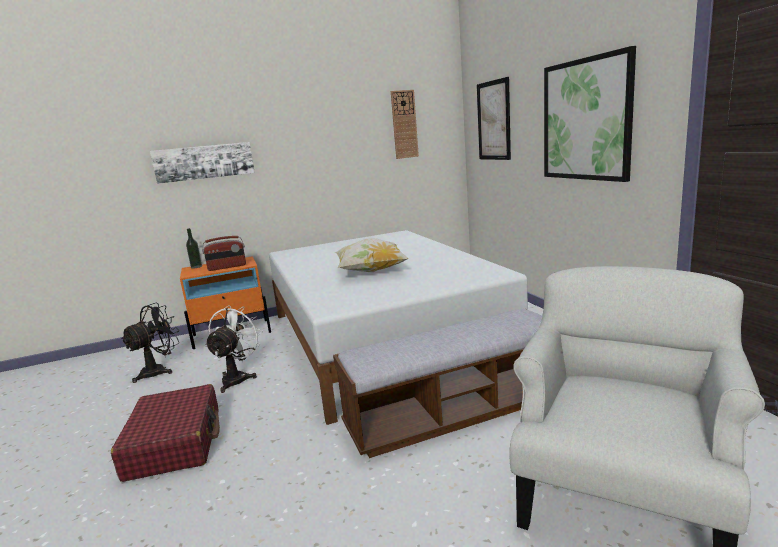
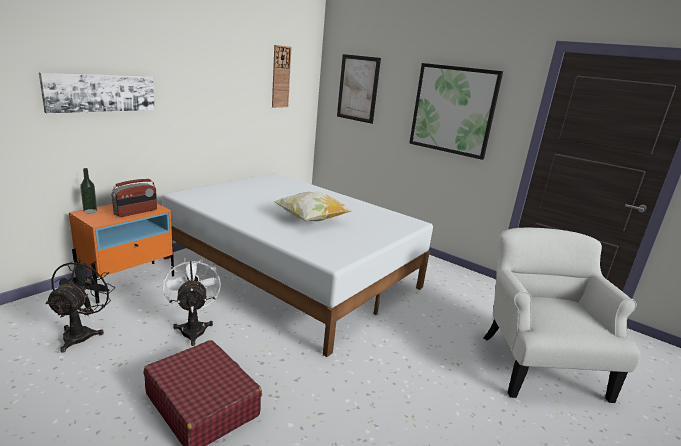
camera: 35 degrees left, 5 degrees up
(455, 413) = (409, 330): bench -> none

